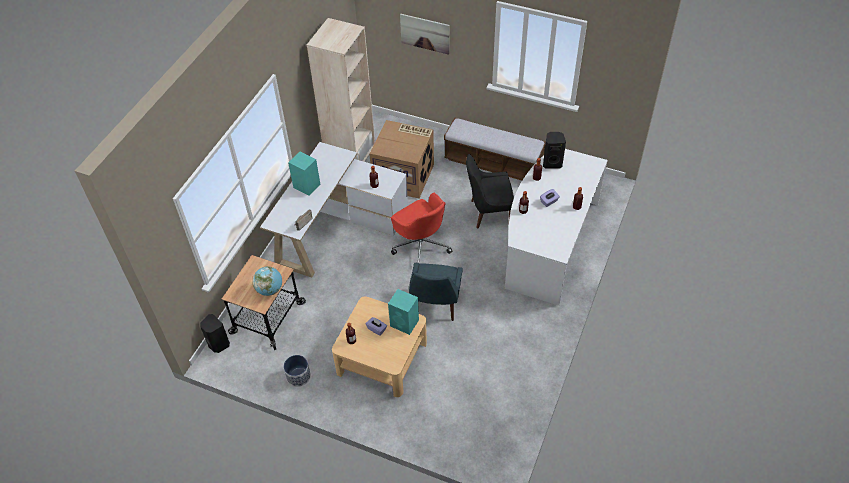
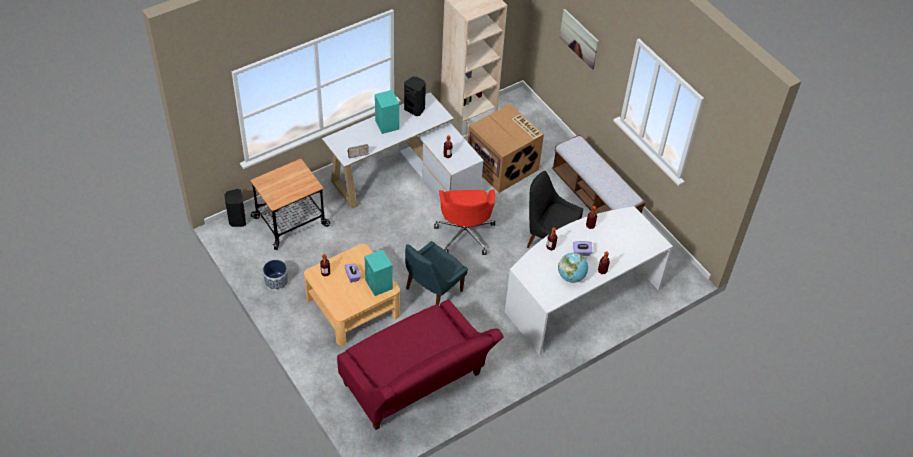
camera: 30 degrees right, 0 degrees up
(270, 289) = (291, 194): globe -> globe (571, 276)
(489, 389) = (416, 385): none -> red sofa
(552, 163) = (617, 220): black speaker -> black speaker (415, 109)

